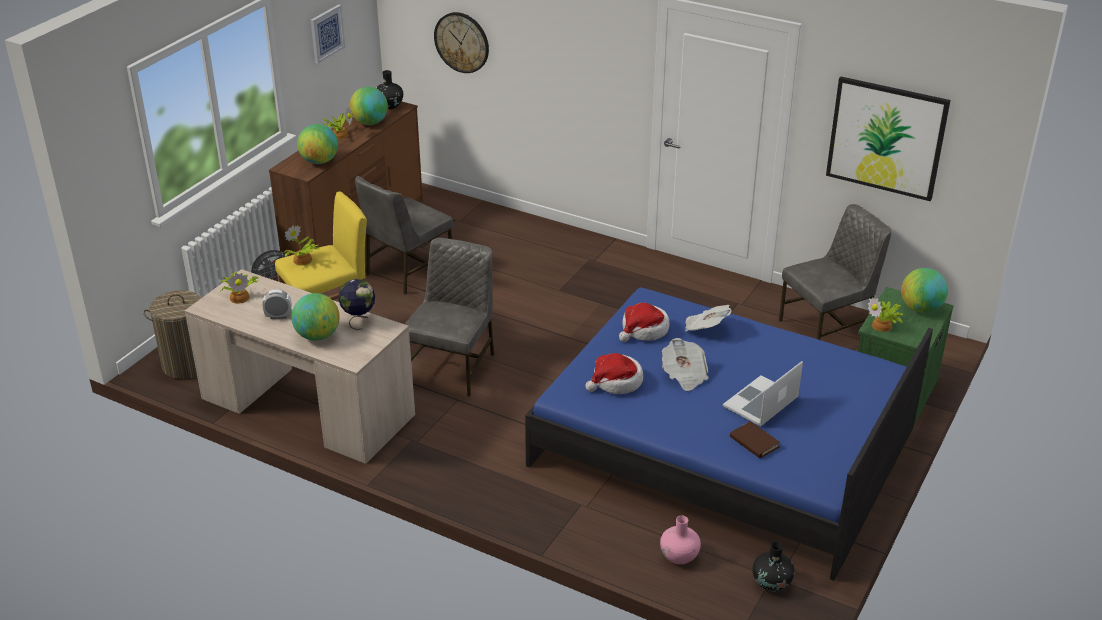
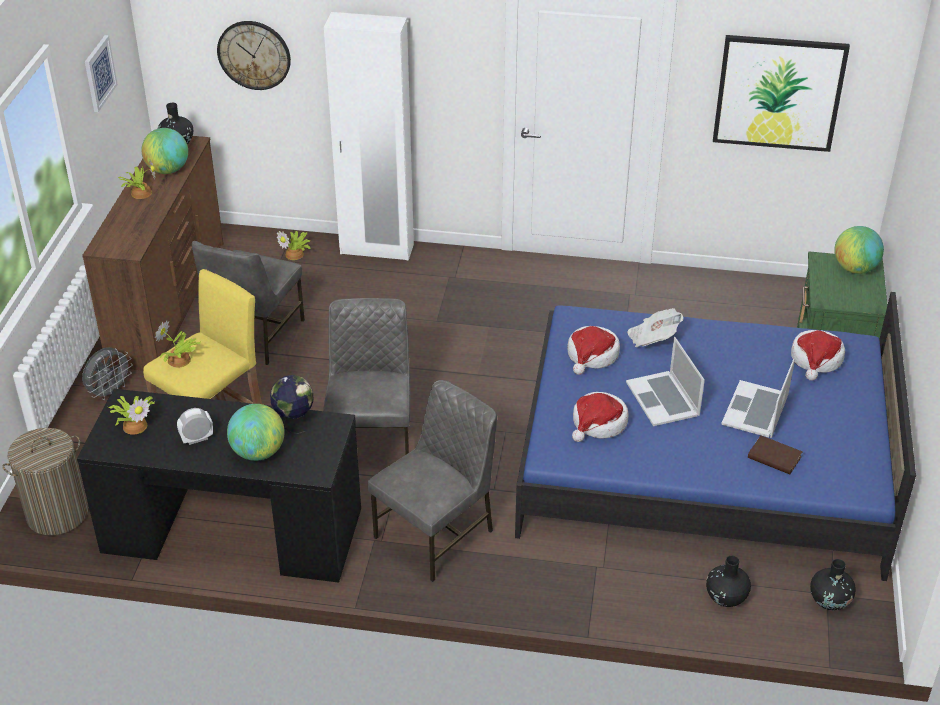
camera: 20 degrees left, 5 degrees up
(307, 406) = (232, 529): beige desk -> black desk
(319, 161) = (138, 232): globe -> none
(542, 227) = (376, 249): none -> white wardrobe
(679, 556) = (726, 597): pink vase -> black vase
(684, 375) = (663, 398): newspaper -> laptop
(827, 328) = (732, 302): grey chair -> grey chair (436, 534)
(842, 375) = (816, 360): none -> hat
(883, 326) = (831, 296): potted plant -> potted plant (295, 254)

